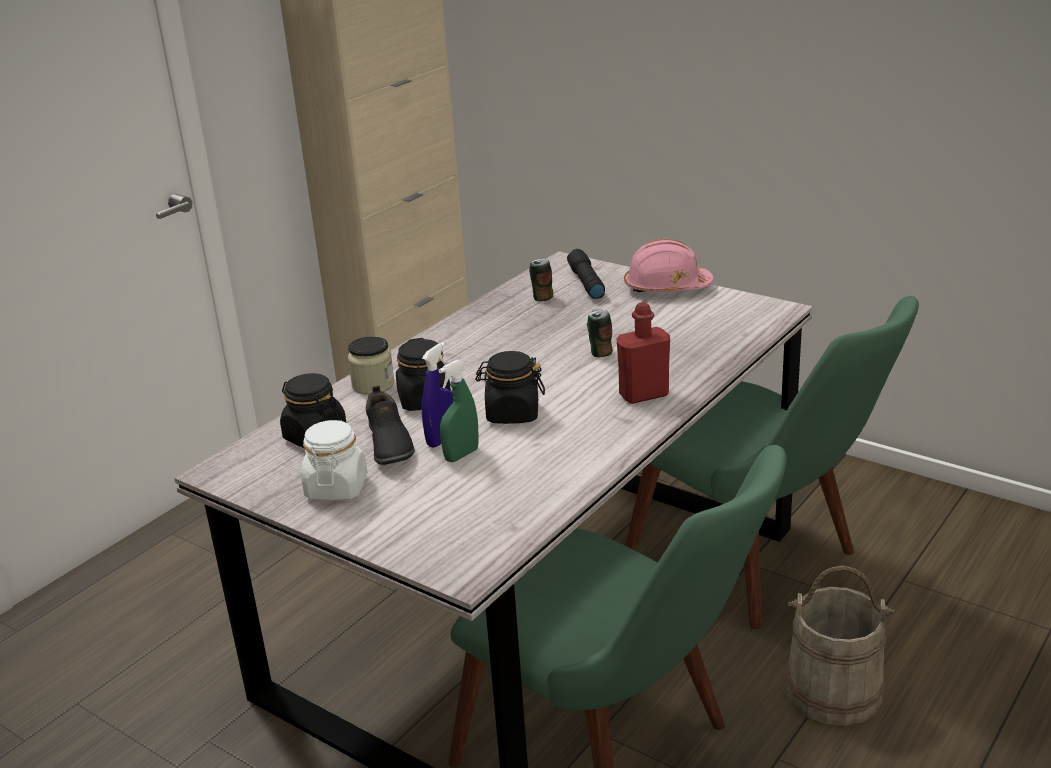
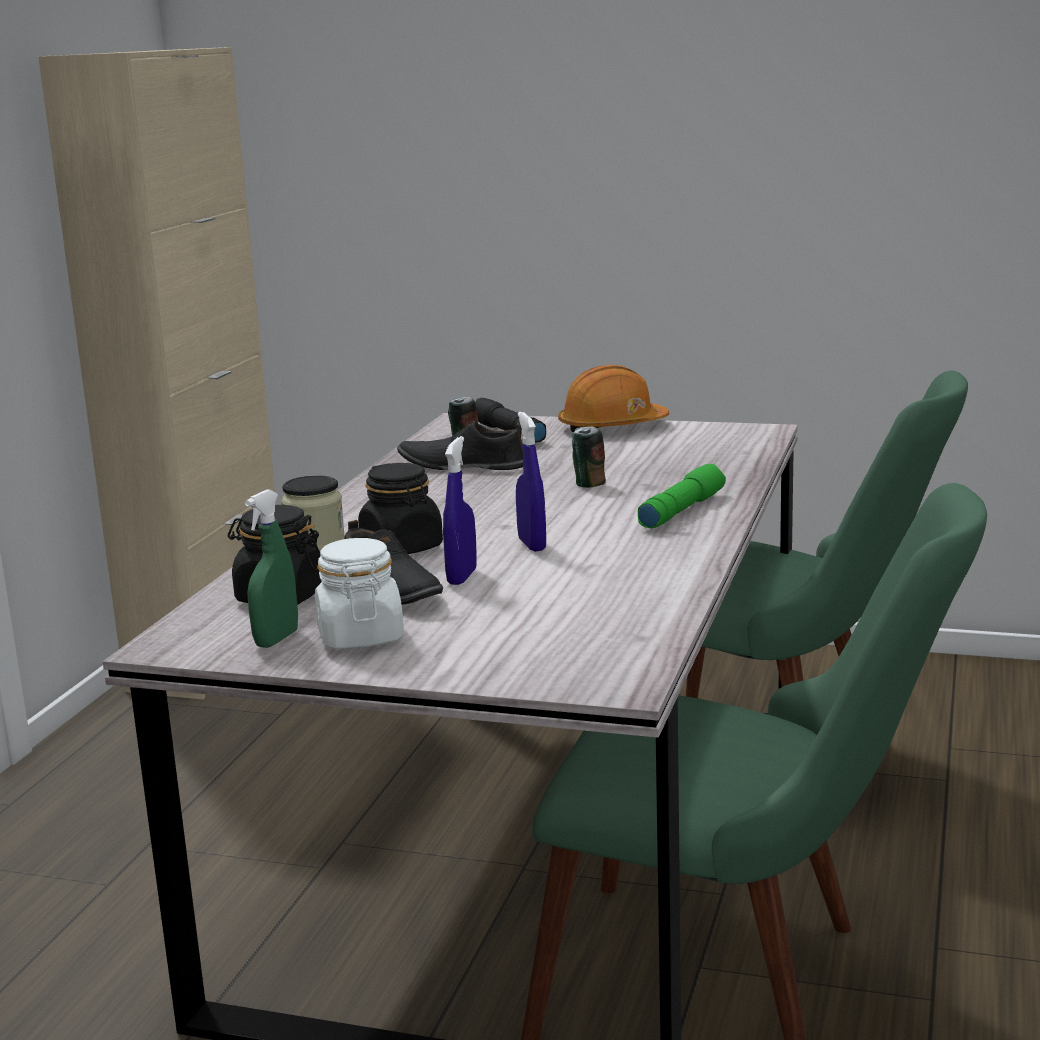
camera: 20 degrees left, 10 degrees down
(461, 455) = (503, 586): green spray bottle -> green spray bottle (276, 639)
(512, 414) = (532, 545): black jar -> blue spray bottle
(527, 315) = (461, 465): none -> black shoe
(644, 395) = (680, 510): red bottle -> green flashlight
(667, 287) = (612, 427): pink hard hat -> orange hard hat
(833, 692) = (951, 868): beige bucket -> none

